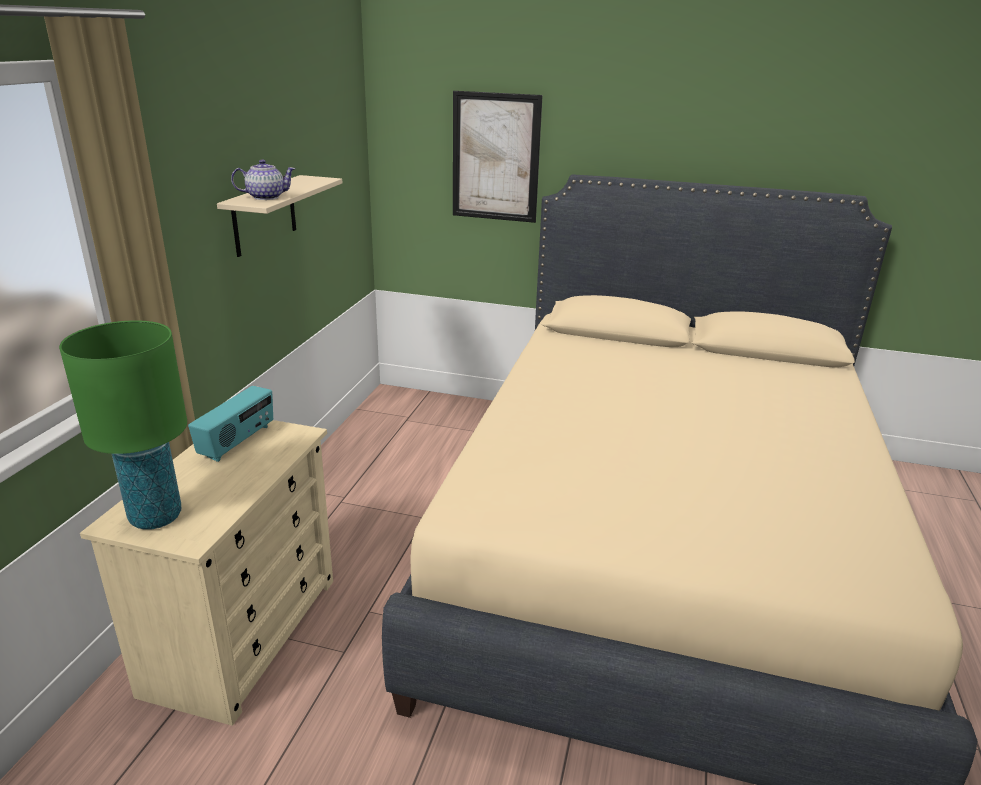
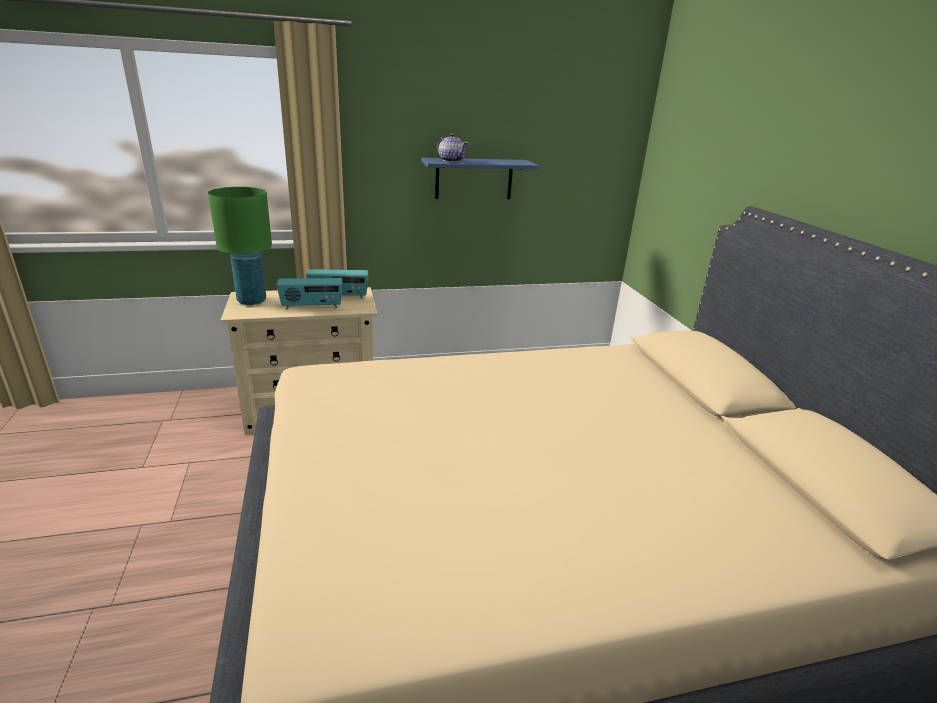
camera: 60 degrees right, 0 degrees up
(248, 469) = (312, 306): none -> radio
(264, 215) = (474, 179): beige shelf -> blue shelf
(495, 157) = (713, 180): picture -> none

